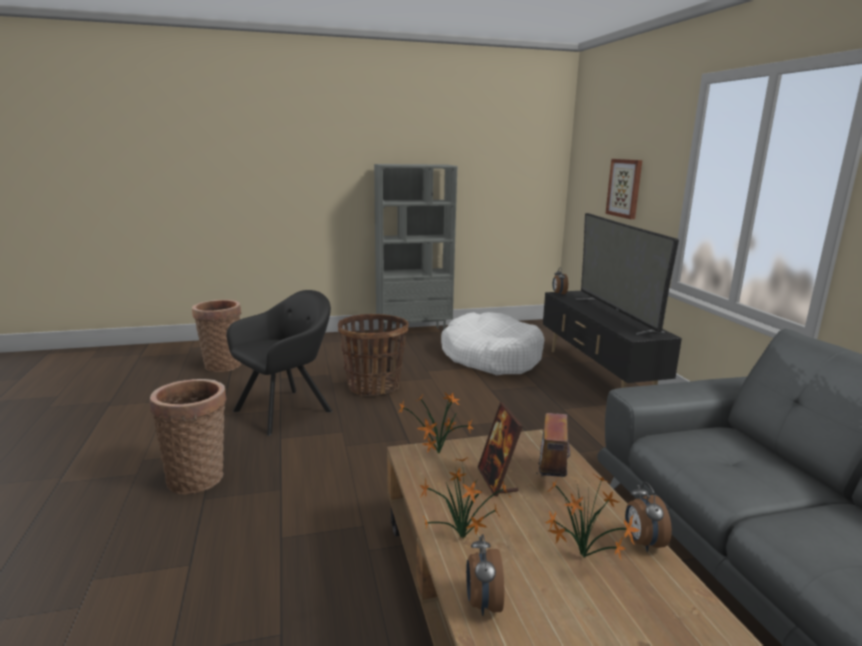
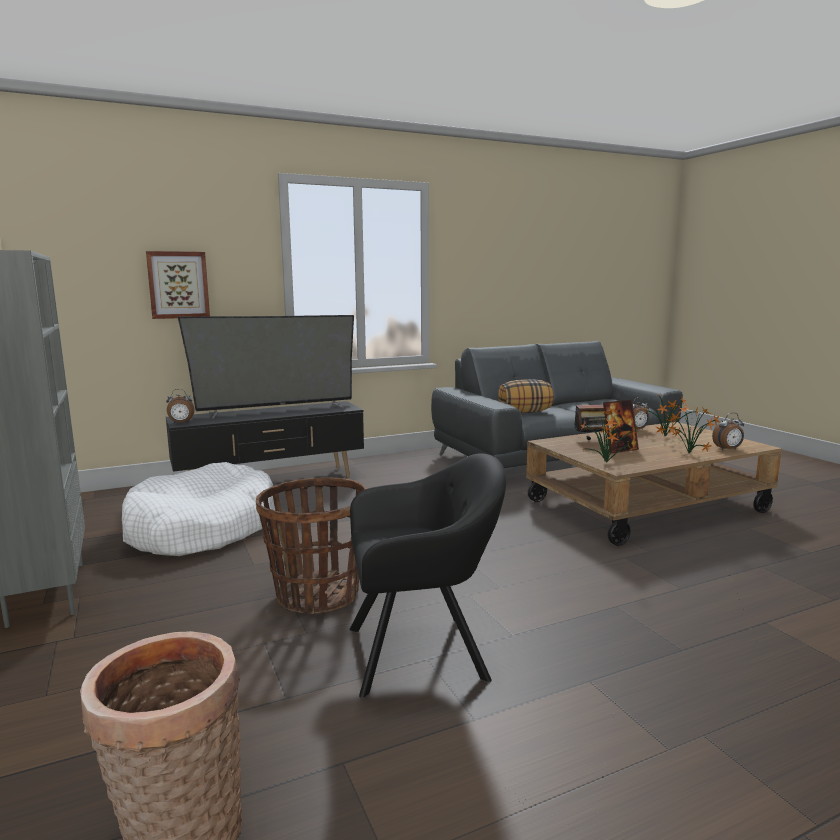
camera: 100 degrees left, 5 degrees down
(198, 477) = (652, 671): basket -> none
(287, 409) = (423, 652): black armchair -> black armchair turned 135 degrees clockwise
(721, 448) = (525, 412): none -> pillow

